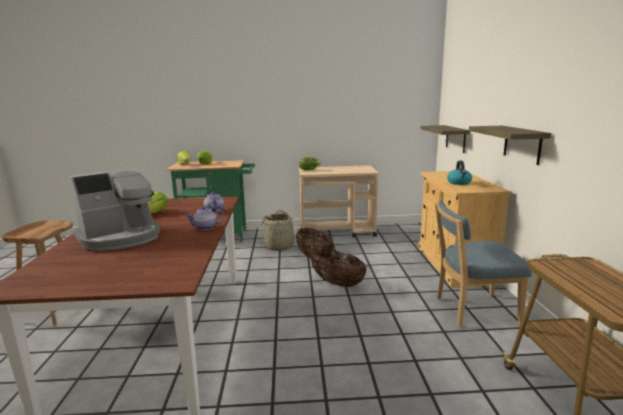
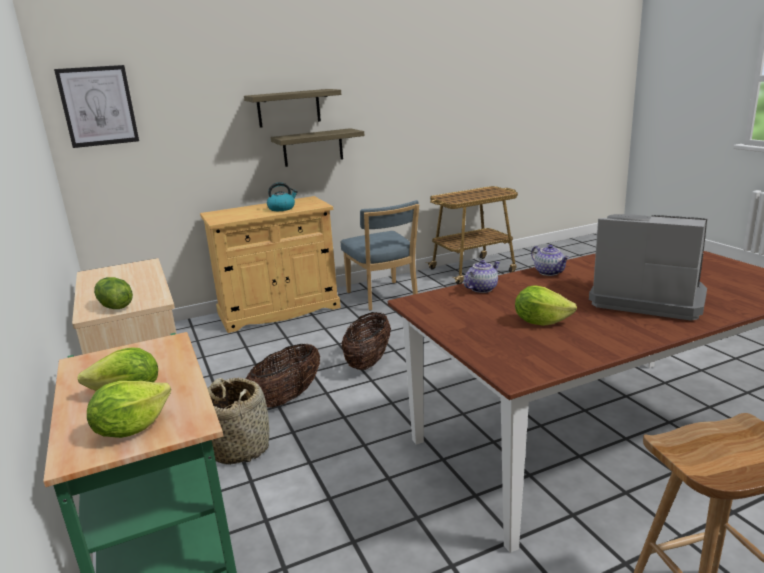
camera: 110 degrees left, 5 degrees up
(451, 87) = (98, 106): none -> picture
(455, 138) = (147, 180): shelf -> shelf (288, 108)

